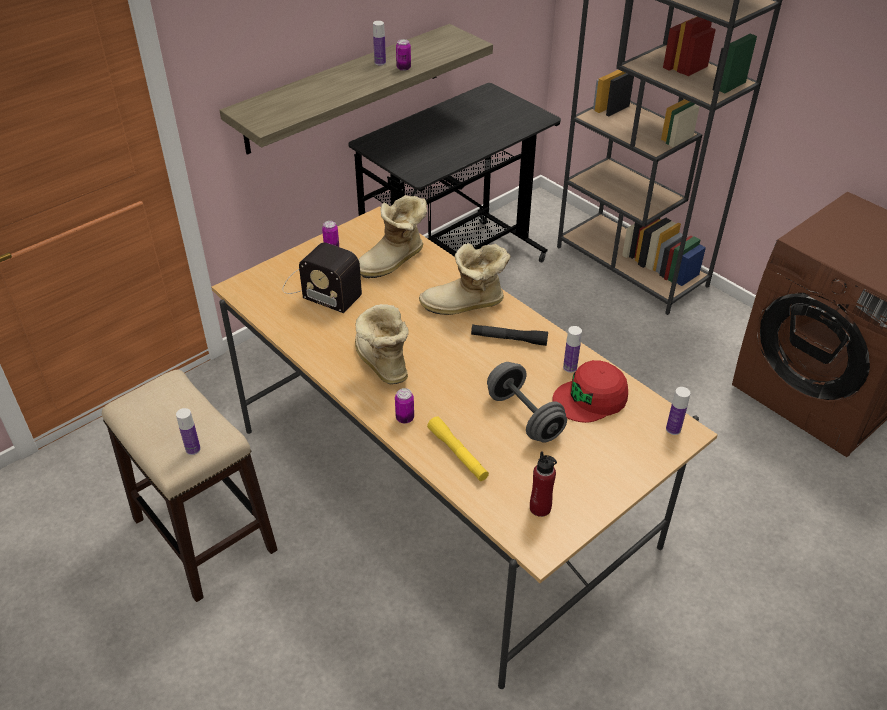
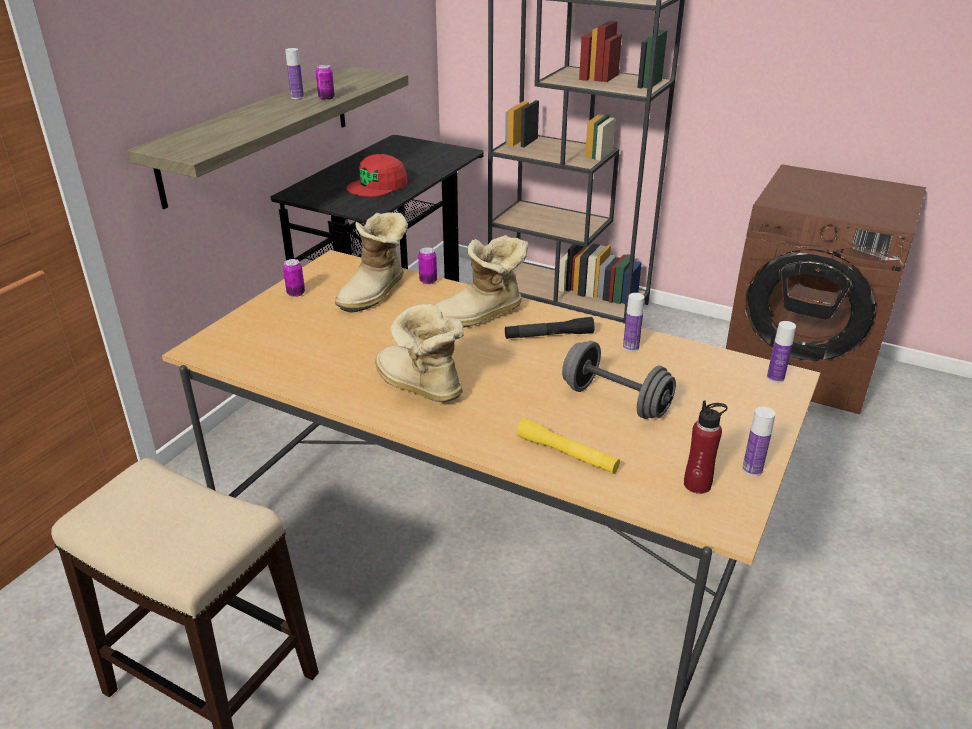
camera: 20 degrees left, 10 degrees down
(193, 449) = (210, 541): bottle -> bottle (752, 469)
(319, 288) = (302, 332): radio -> none
(405, 418) = (481, 433): can -> can (428, 281)
(591, 398) = (672, 369): red cap -> red cap (378, 185)

